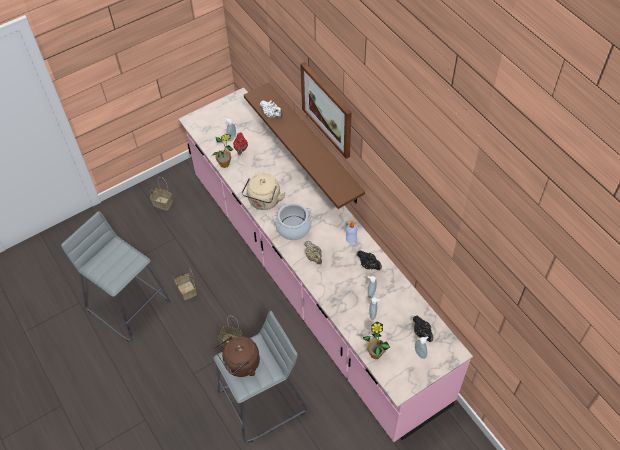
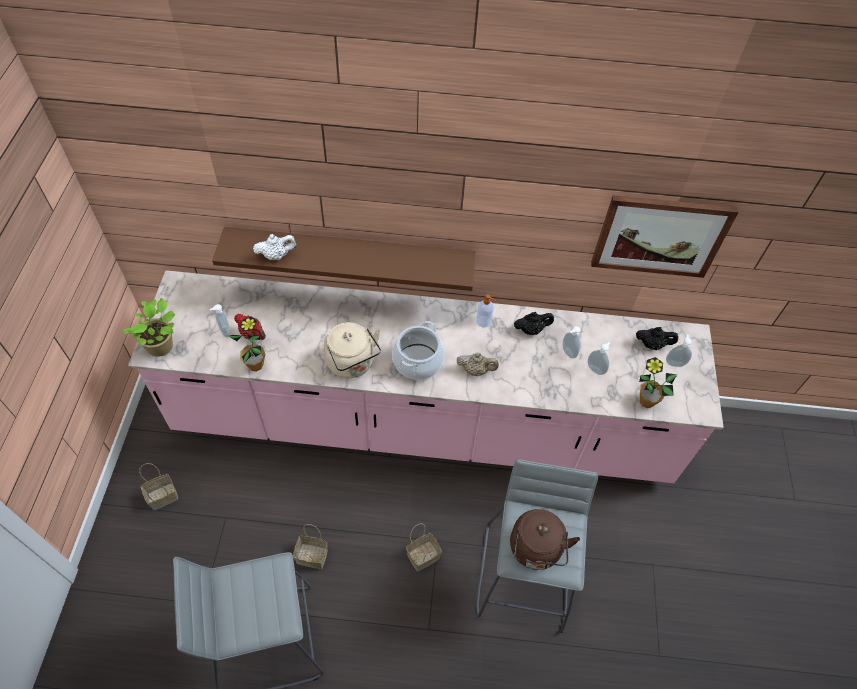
camera: 55 degrees left, 0 degrees up
(200, 122) = (162, 346): none -> potted plant
(327, 109) = (381, 180): picture -> picture (660, 235)

